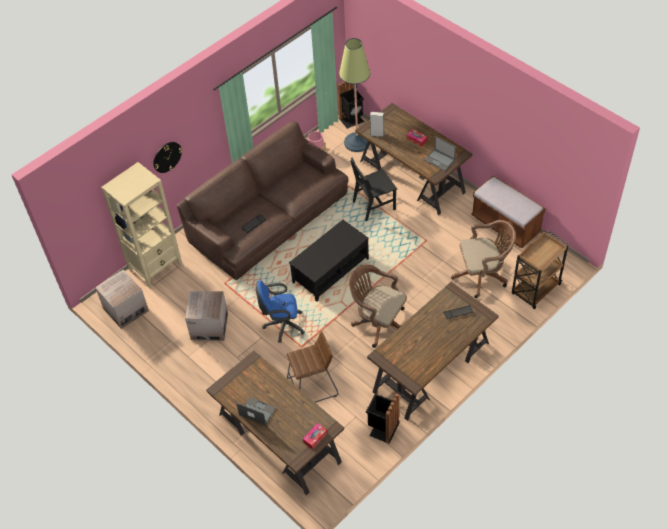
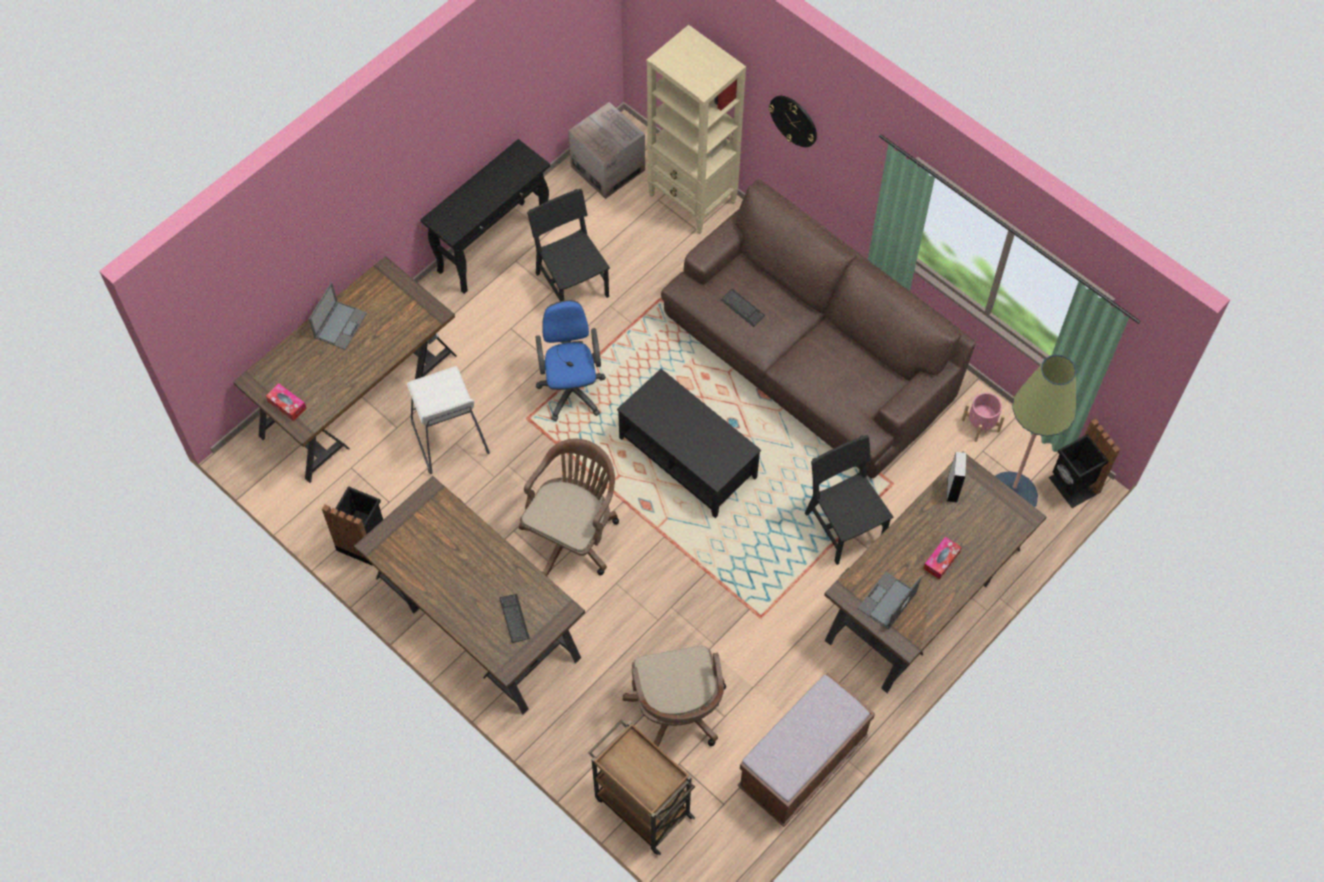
camera: 85 degrees right, 10 degrees up
(175, 368) = (493, 246): none -> black console table
(209, 326) = (572, 285): cardboard box -> black chair
(313, 386) = (449, 438): brown stool -> white stool

